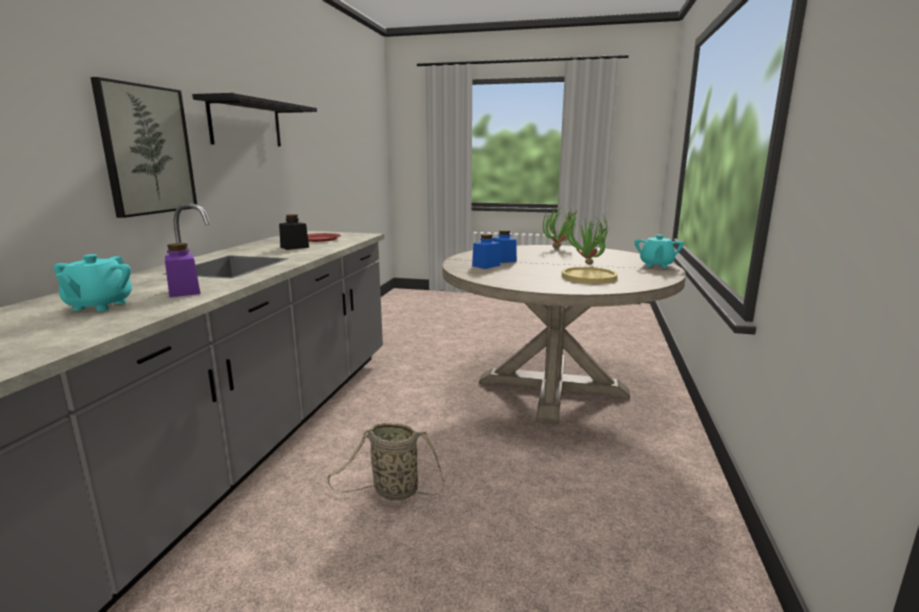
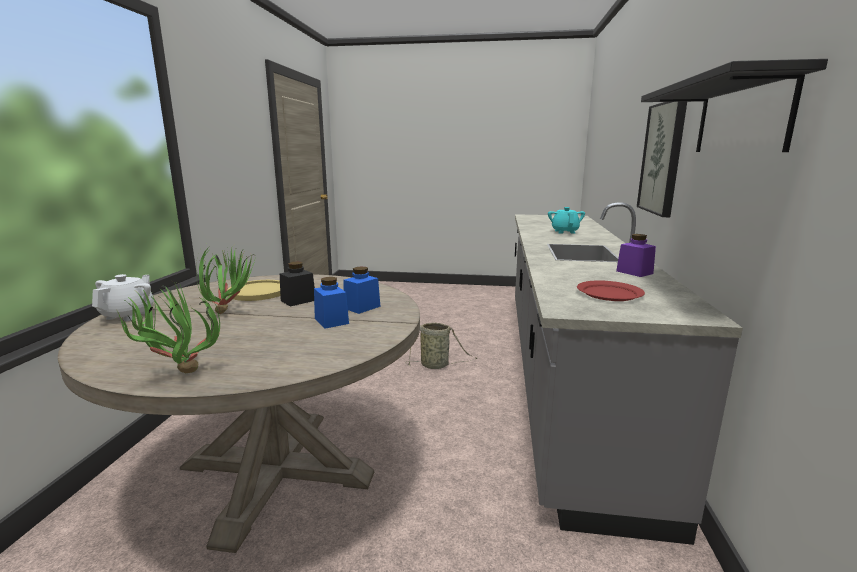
camera: 175 degrees right, 0 degrees up
(184, 291) = (547, 237): purple jar -> purple jar (634, 272)
(294, 247) = (593, 274): black jar -> black jar (298, 300)
(656, 265) = (128, 315): turquoise teapot -> white teapot

